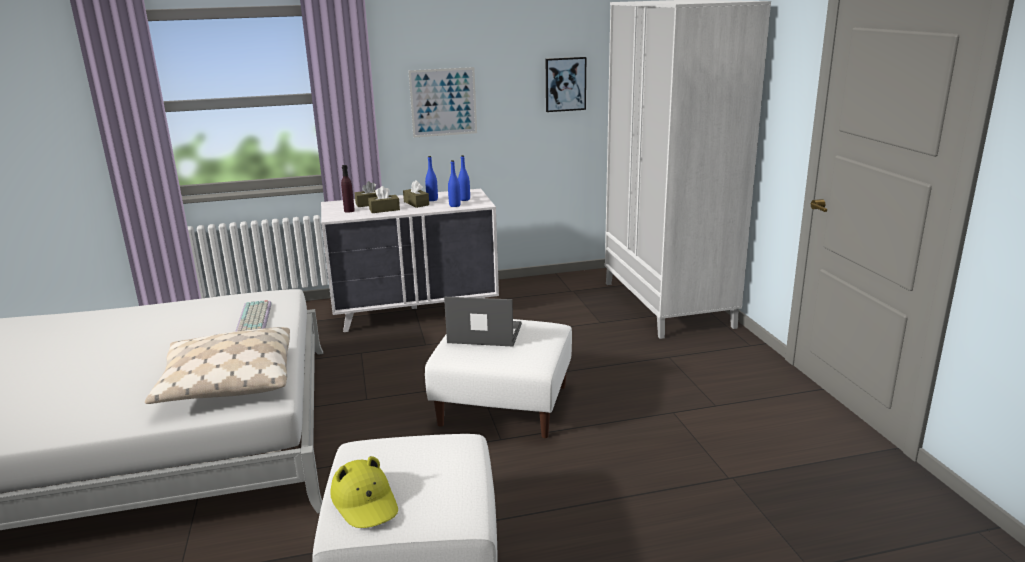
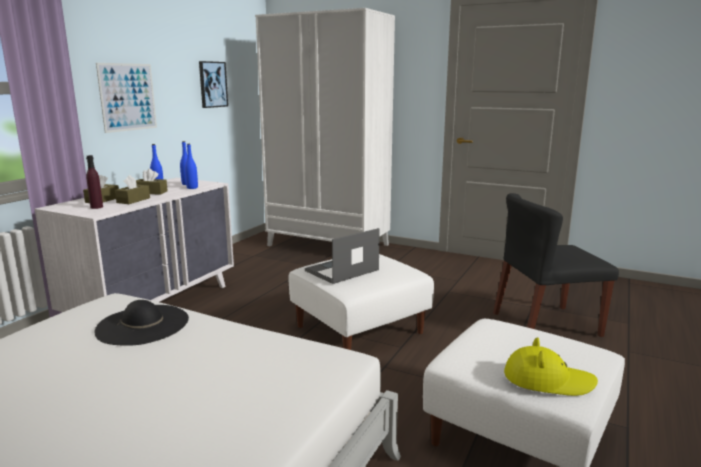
camera: 50 degrees left, 5 degrees down
(227, 382) = (264, 371): beige pillow -> none
(255, 319) = (143, 324): keyboard -> black hat
(690, 503) = (545, 324): none -> black chair

